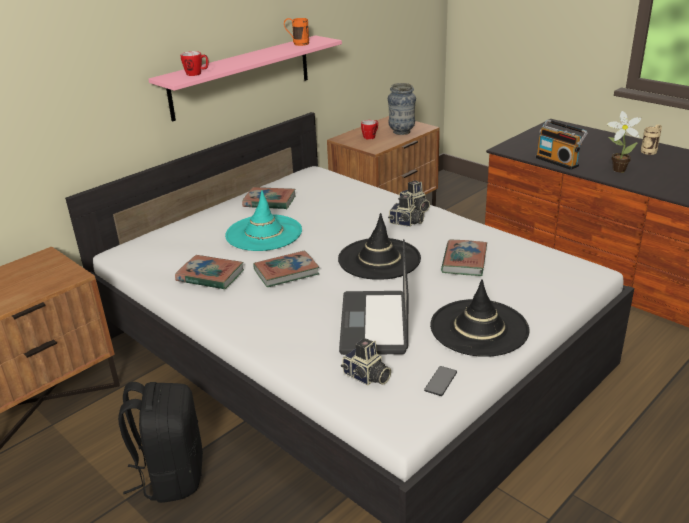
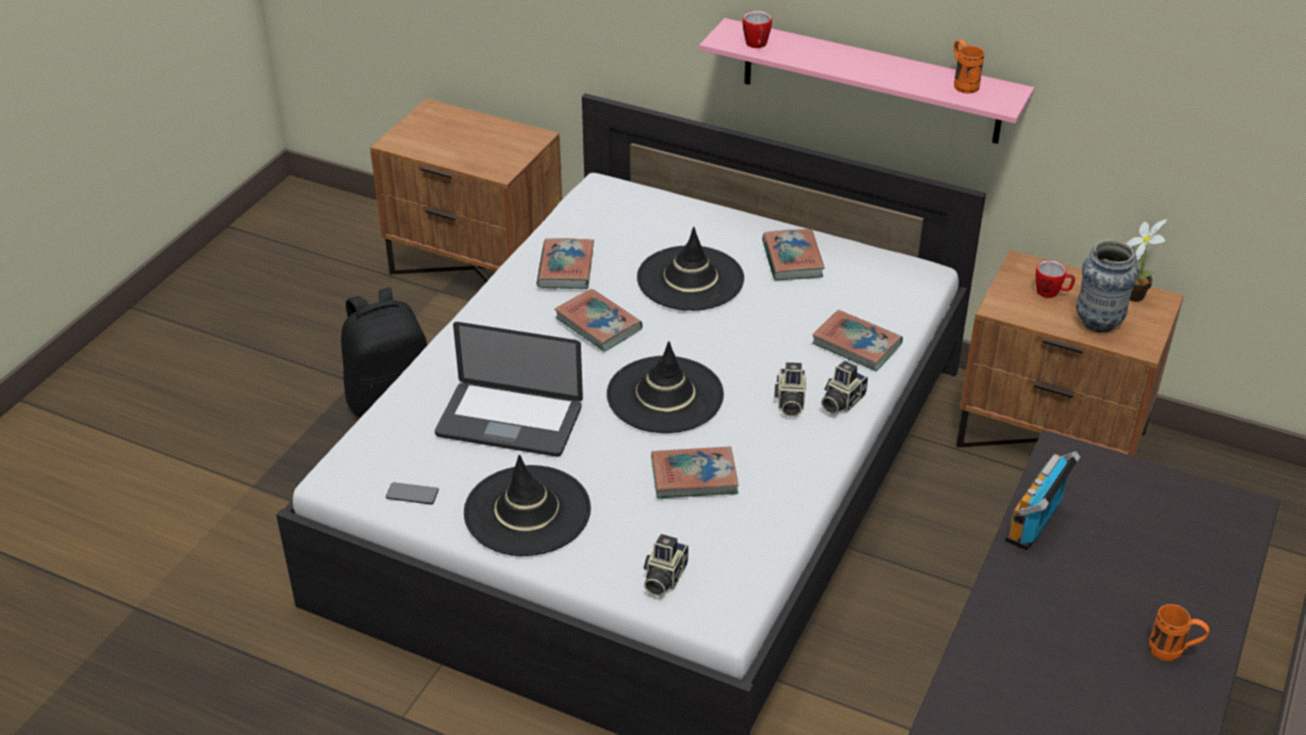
camera: 70 degrees right, 10 degrees up
(263, 233) = (690, 279): turquoise hat -> black hat
(365, 197) = (856, 344): none -> book
(366, 377) = (406, 436): camera -> camera (663, 577)
(374, 323) = (509, 421): laptop -> laptop turned 150 degrees counterclockwise
(616, 169) = (1040, 602): potted plant -> potted plant (1134, 294)
(650, 151) = (1173, 652): beige mug -> orange mug

